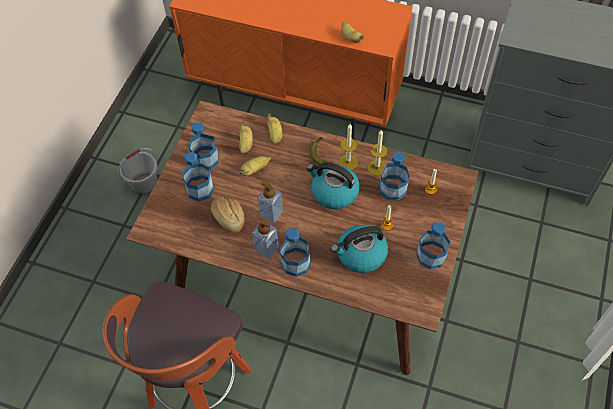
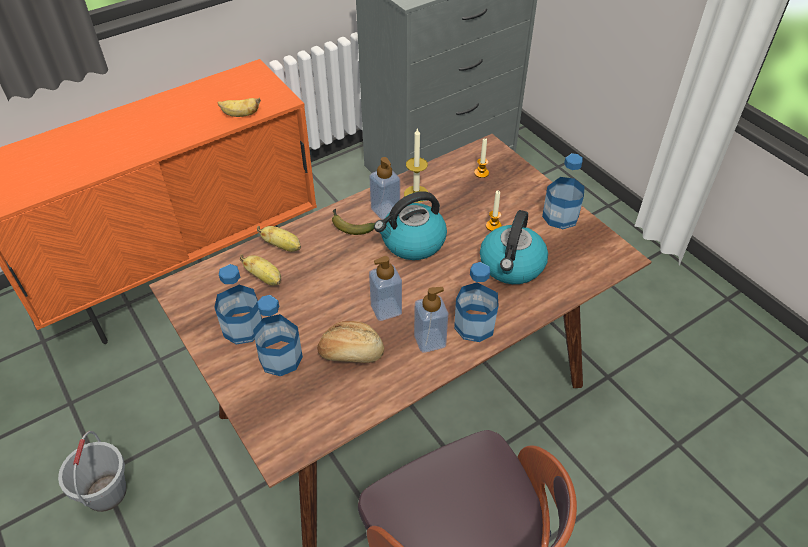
camera: 55 degrees left, 10 degrees down
(255, 170) = (310, 290): banana -> none
(348, 162) = (385, 210): candle -> soap dispenser
(393, 189) = (454, 198): bottle -> none

